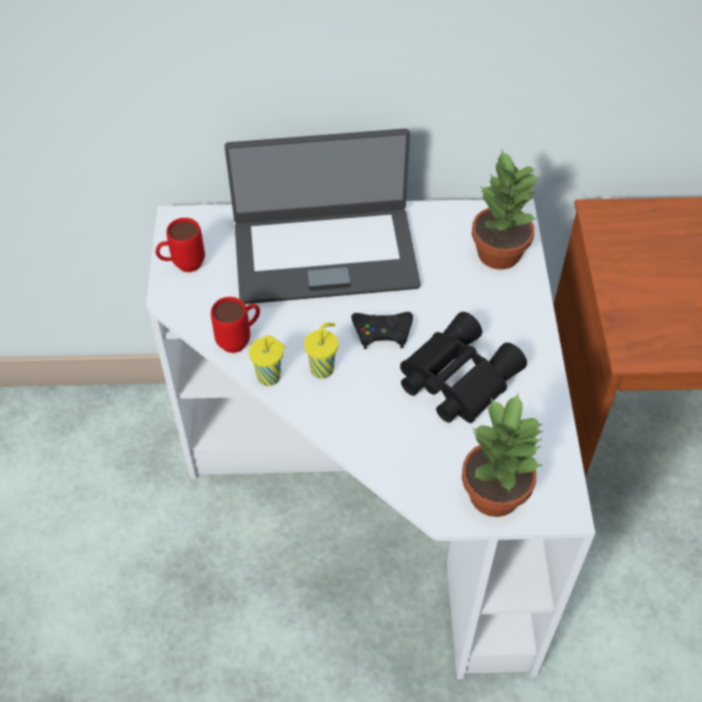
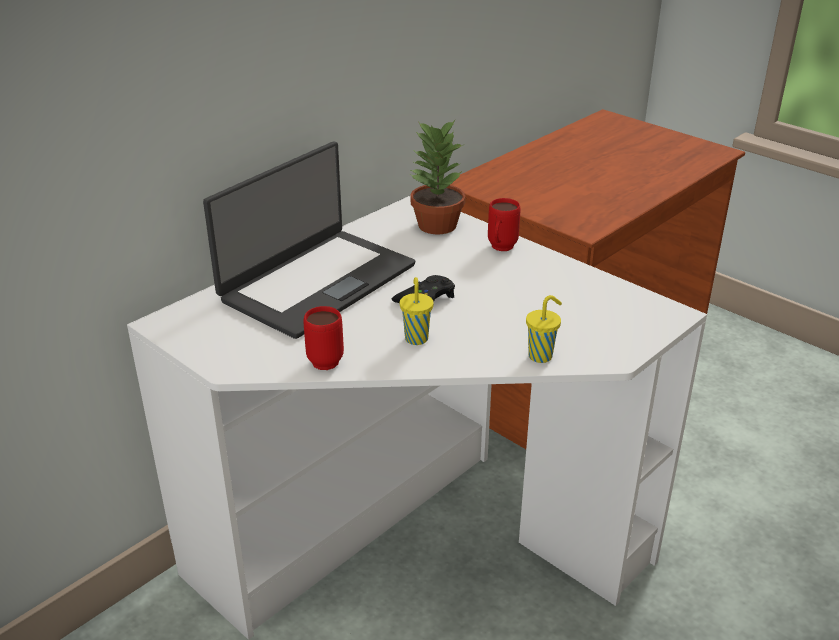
camera: 45 degrees left, 20 degrees down
(182, 266) = (209, 345): red mug -> red mug (500, 249)
(270, 377) = (385, 364): yellow cup -> yellow cup (541, 356)
(455, 378) = (510, 293): black binoculars -> none
(496, 494) = (628, 331): potted plant -> none

